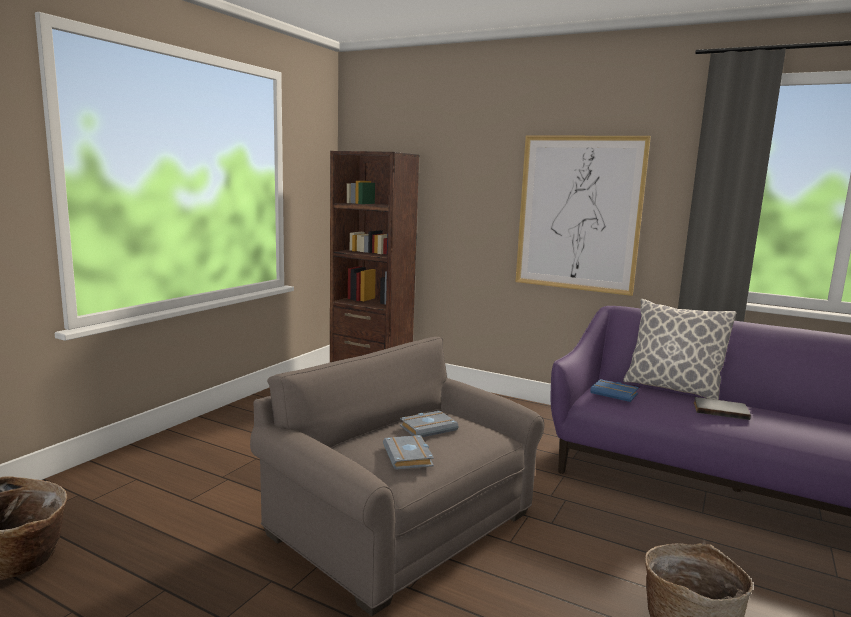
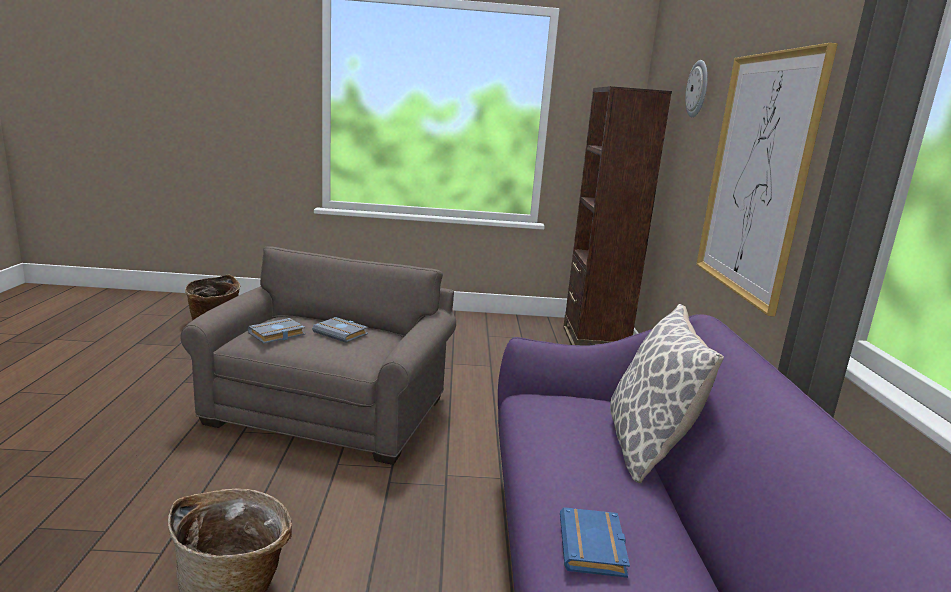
camera: 60 degrees right, 5 degrees up
(460, 154) = (698, 89): none -> wall clock
(615, 394) = (554, 406): blue book -> blue book (594, 548)
(720, 410) = (593, 482): grey book -> none

